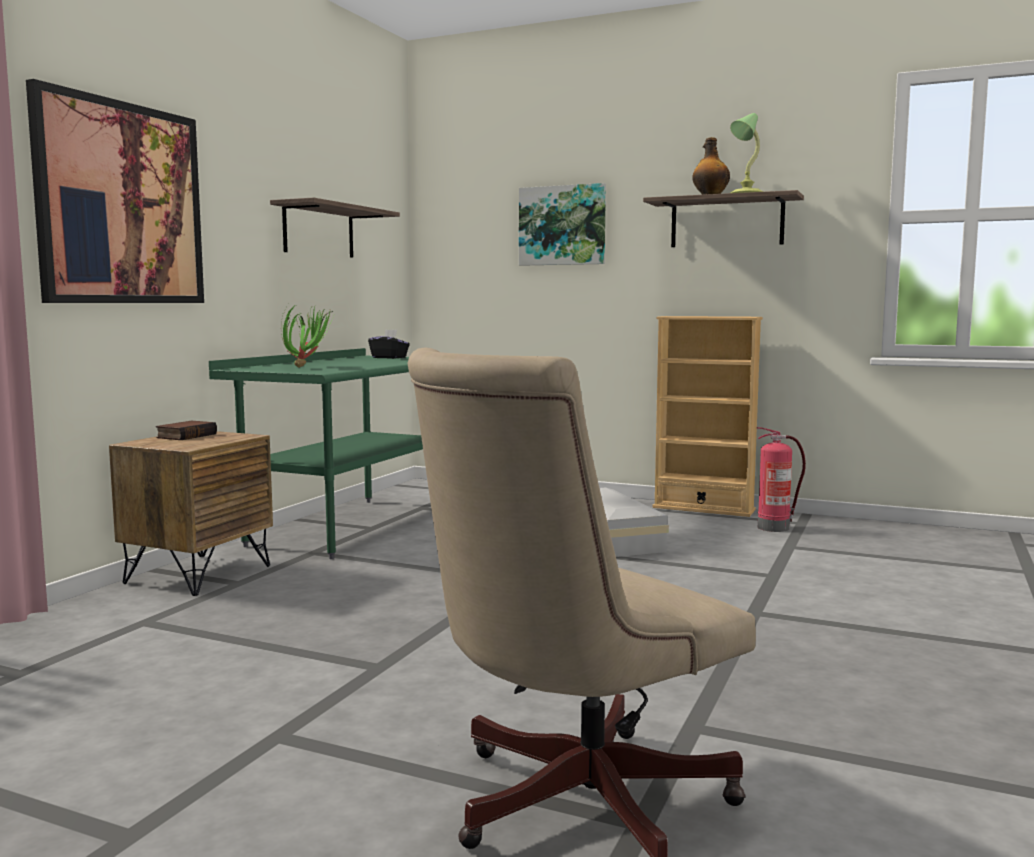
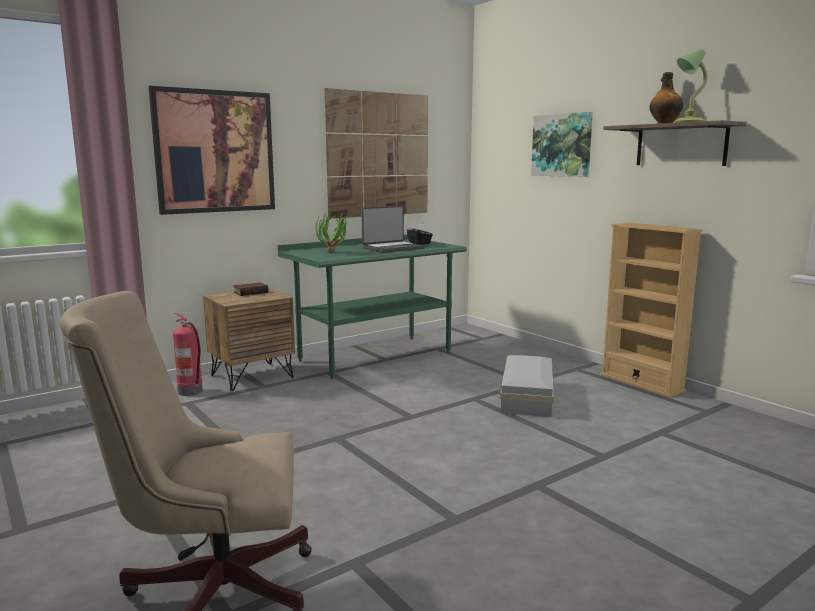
camera: 30 degrees right, 5 degrees up
(319, 231) = (378, 155): shelf -> picture
(373, 362) = (392, 248): none -> laptop
(775, 528) = (676, 412): fire extinguisher -> fire extinguisher (191, 391)

